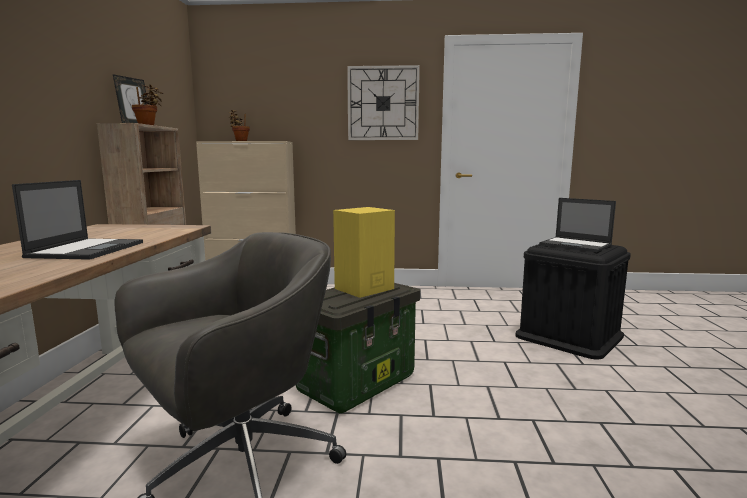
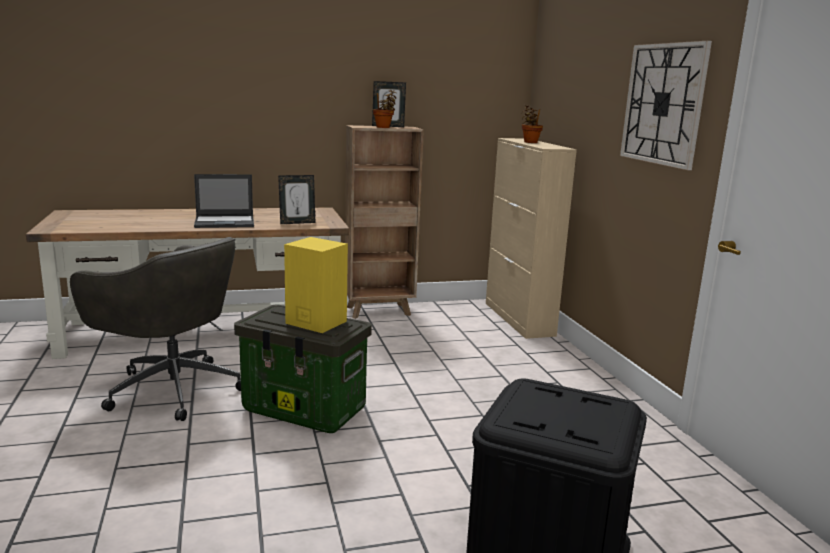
camera: 70 degrees right, 5 degrees up
(154, 233) = (297, 223): none -> picture frame
(576, 245) = (565, 411): laptop -> none

